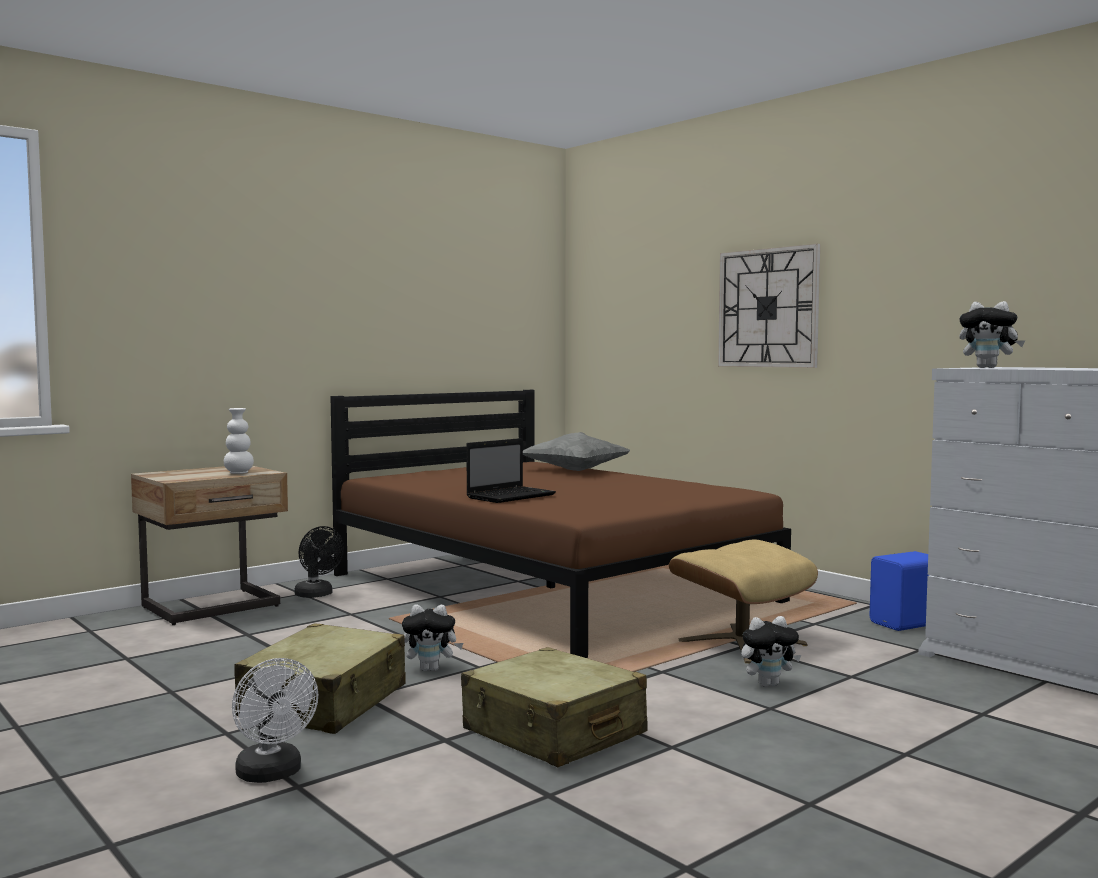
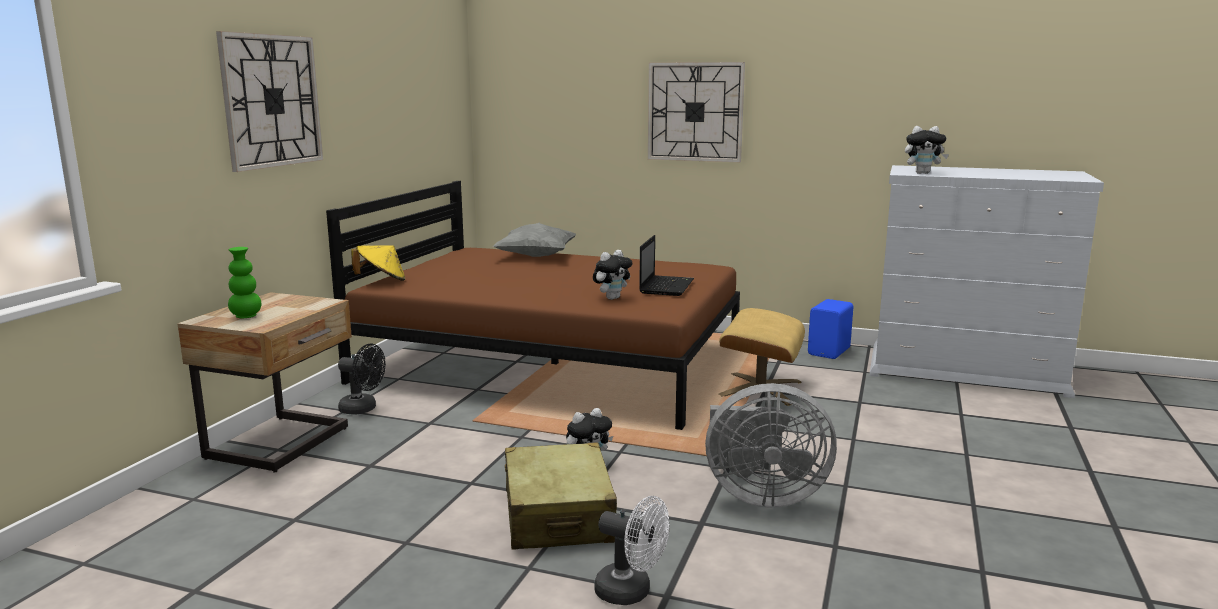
camera: 30 degrees left, 10 degrees up
(184, 474) = (246, 316): none -> green vase
(239, 473) = (301, 307): white vase -> none
(274, 287) = (272, 101): none -> wall clock
(386, 474) = (381, 281): none -> yellow hat
(512, 496) = (558, 295): laptop -> laptop (666, 286)
(553, 732) = (761, 495): beige suitcase -> grey fan
(768, 684) = (825, 420): plush toy -> plush toy (612, 298)

